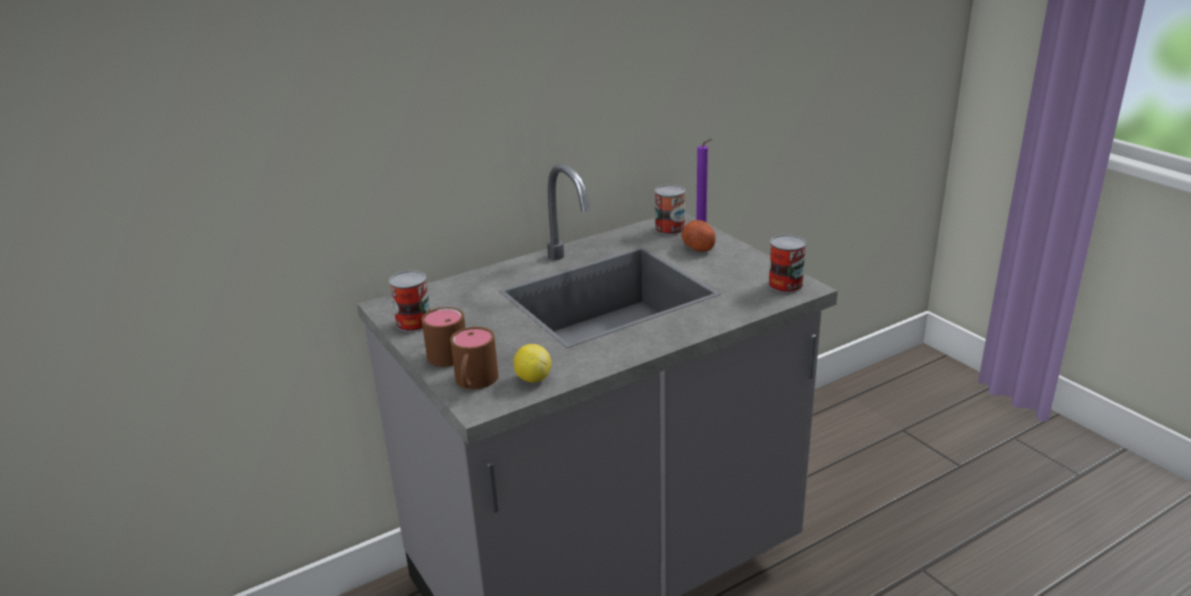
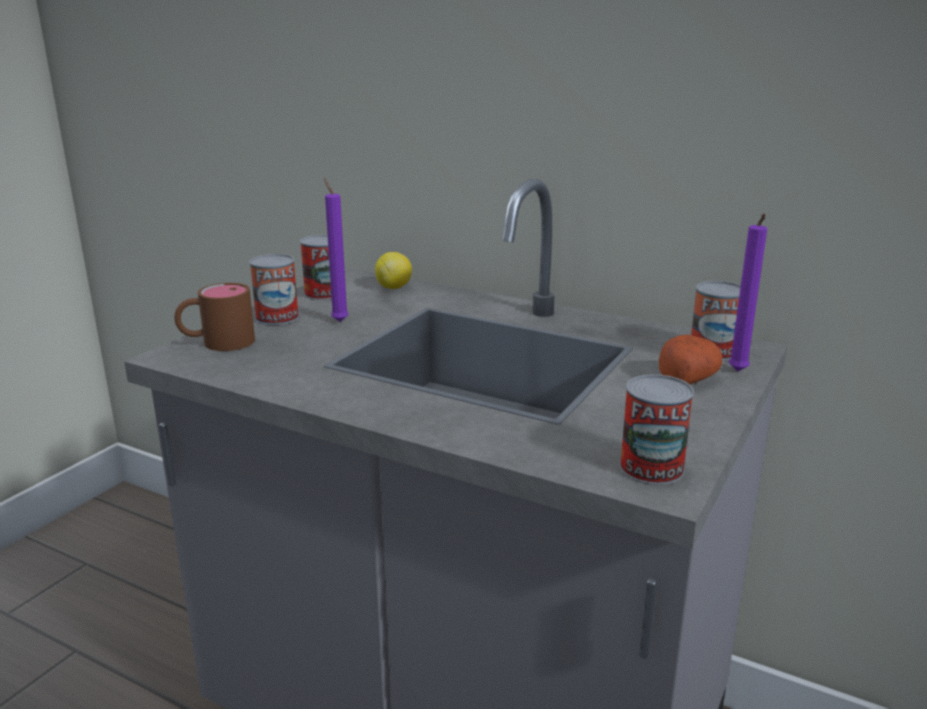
camera: 60 degrees right, 5 degrees down
(446, 350) = (277, 317): brown mug -> can
(485, 327) = (339, 321): none -> purple candle
(533, 378) = (240, 365): lemon -> lemon (394, 287)

